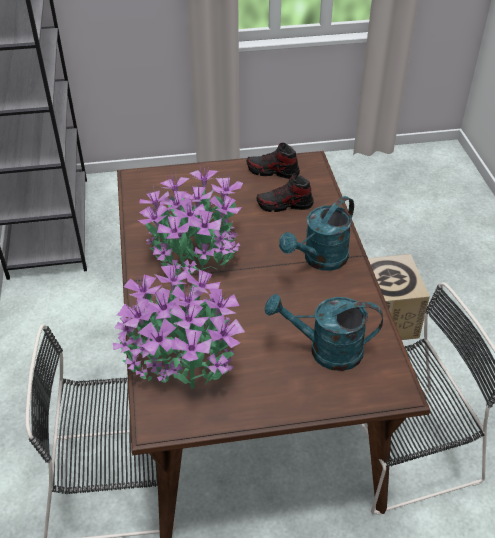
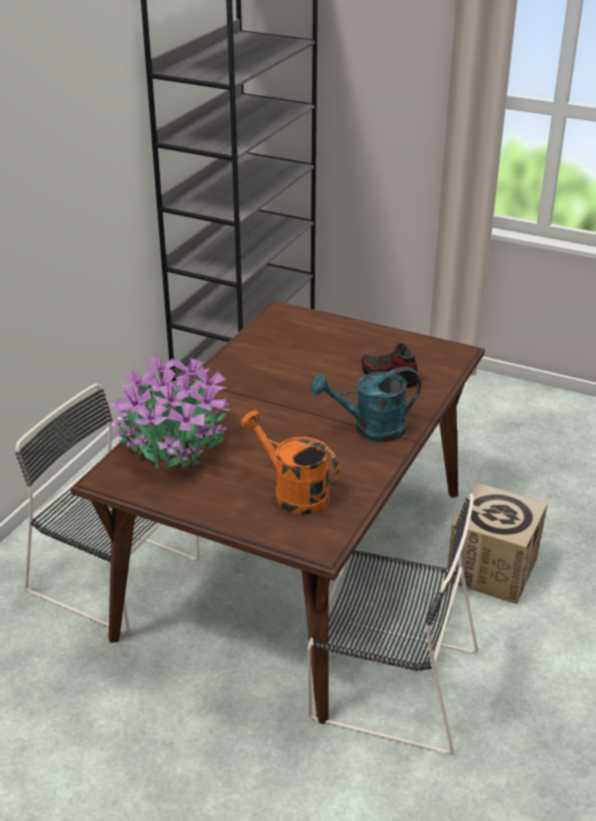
camera: 35 degrees right, 10 degrees down
(195, 250) = (269, 379): potted plant -> none
(272, 171) = (410, 347): shoe -> none
(325, 350) = (293, 493): turquoise watering can -> orange watering can

